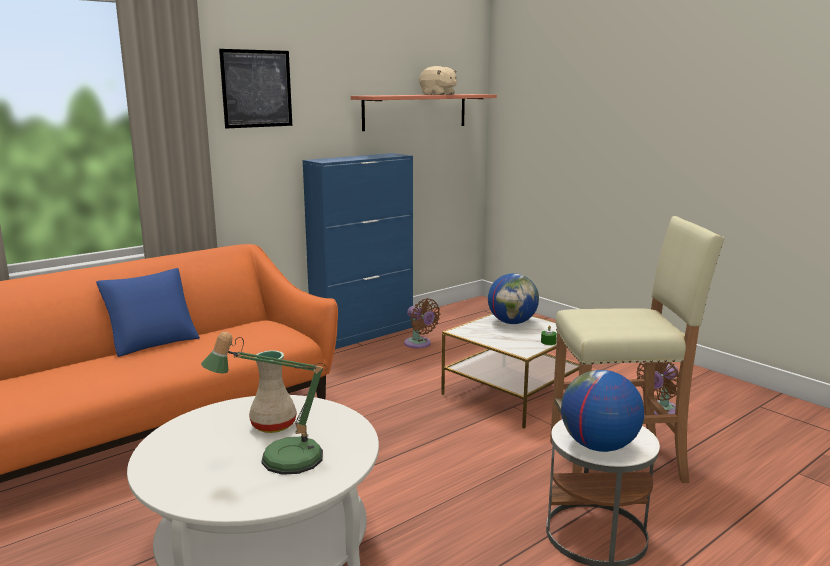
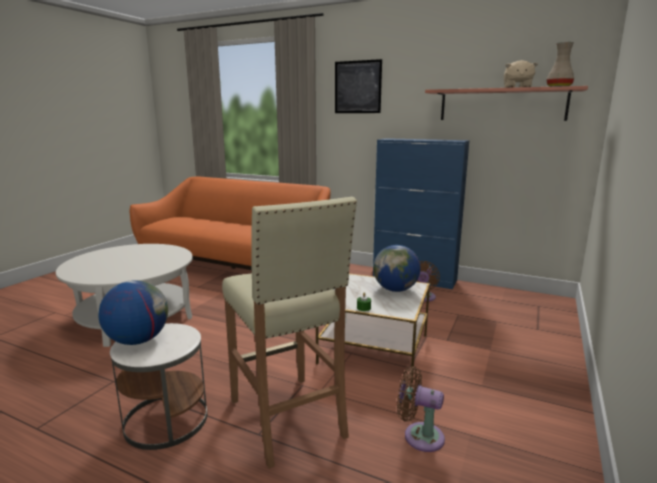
camera: 65 degrees right, 0 degrees up
(152, 341) = (246, 222): blue pillow -> none
(272, 425) = (151, 258): beige vase -> beige vase (558, 87)
(280, 459) = (114, 266): table lamp -> none

